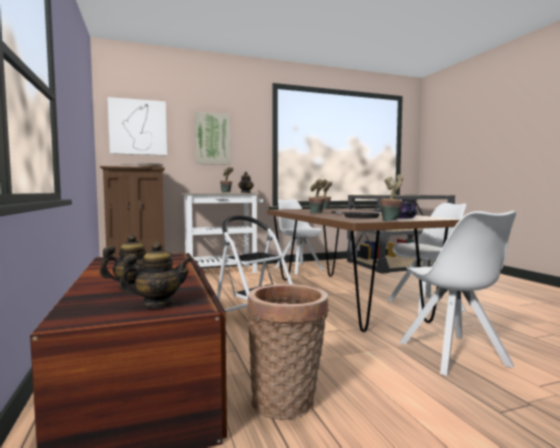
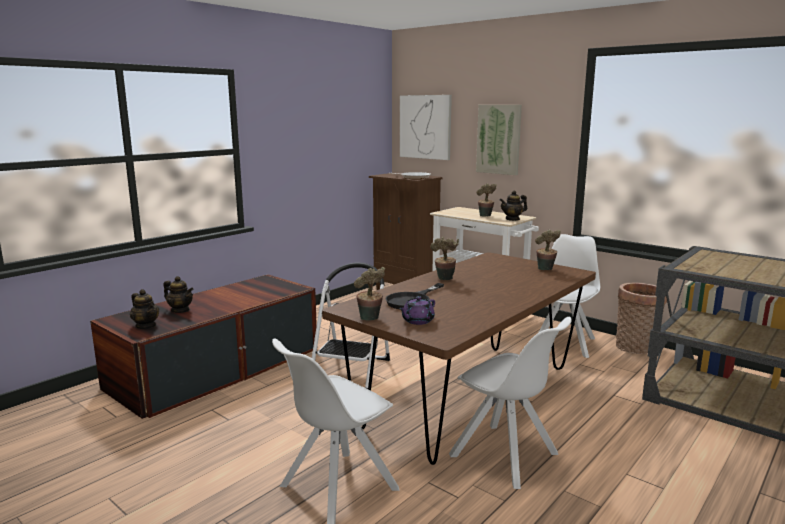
camera: 60 degrees right, 10 degrees up
(287, 401) = (198, 425): basket -> basket (636, 348)

